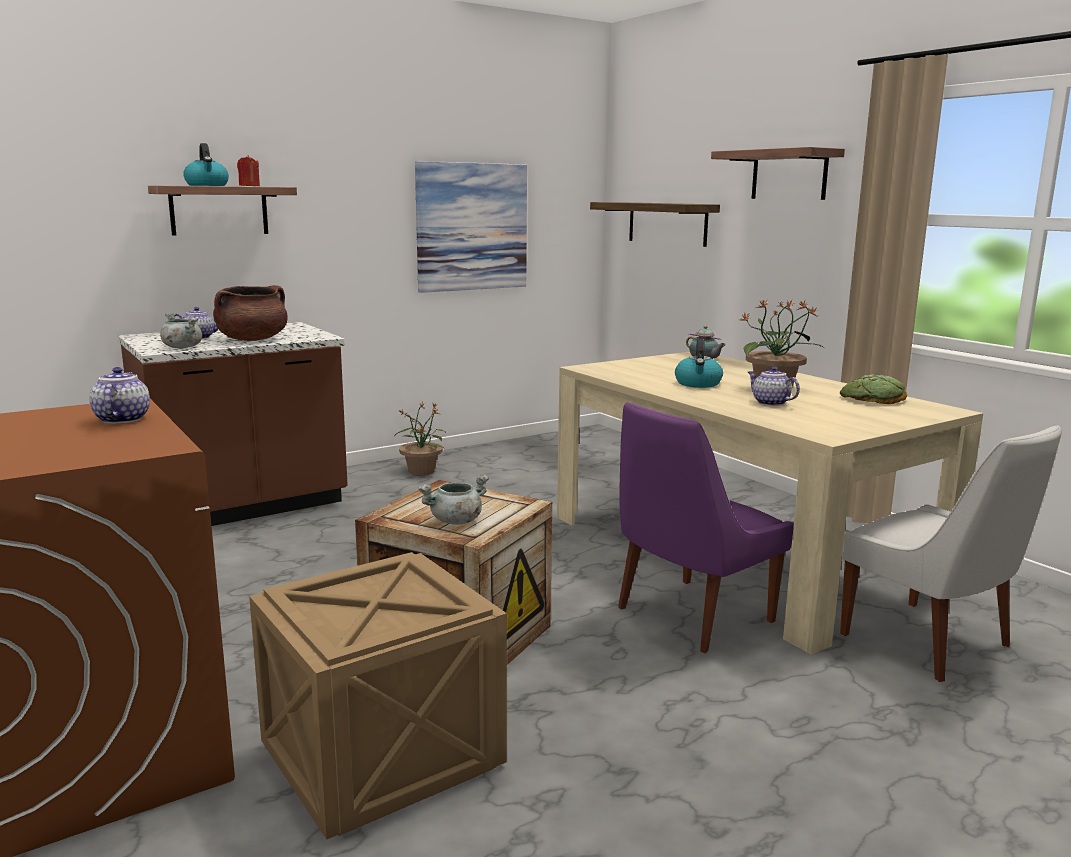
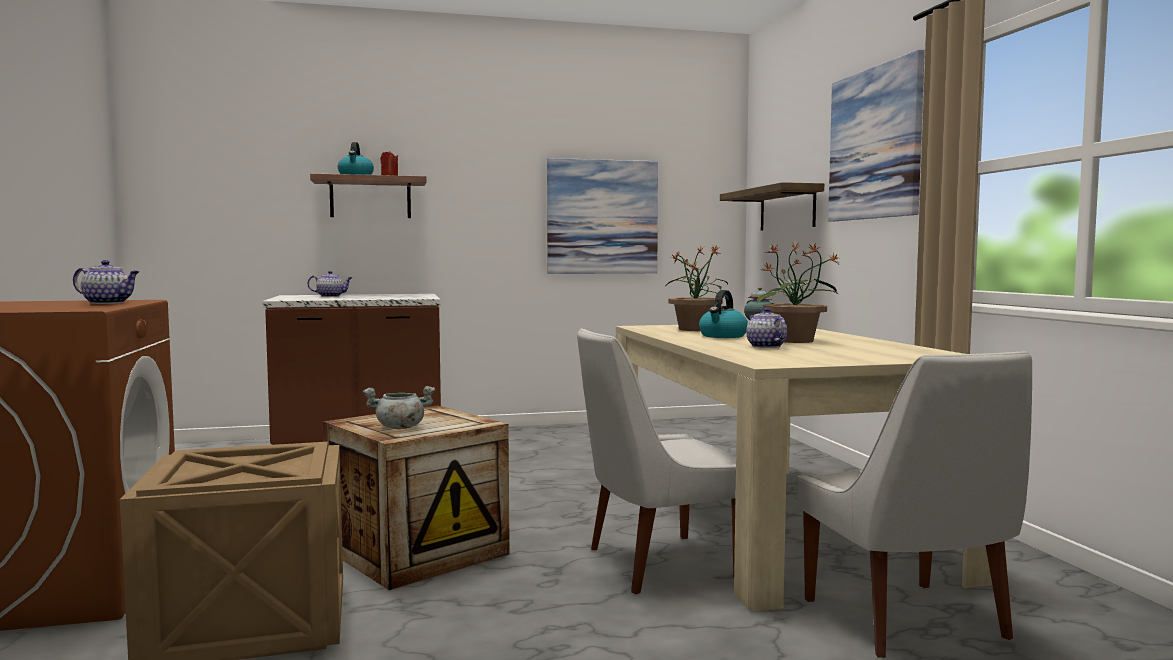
camera: 20 degrees right, 10 degrees down
(122, 419) = (108, 303): teapot -> teapot turned 90 degrees clockwise
(182, 347) = (302, 299): grey cooking pot -> none
(252, 339) = (366, 297): brown cooking pot -> none
(421, 471) = (533, 436): potted plant -> potted plant (695, 329)
(690, 616) = (655, 564): purple chair -> white chair
(789, 175) = (874, 143): shelf -> picture
(872, 398) = (891, 348): bread -> none

